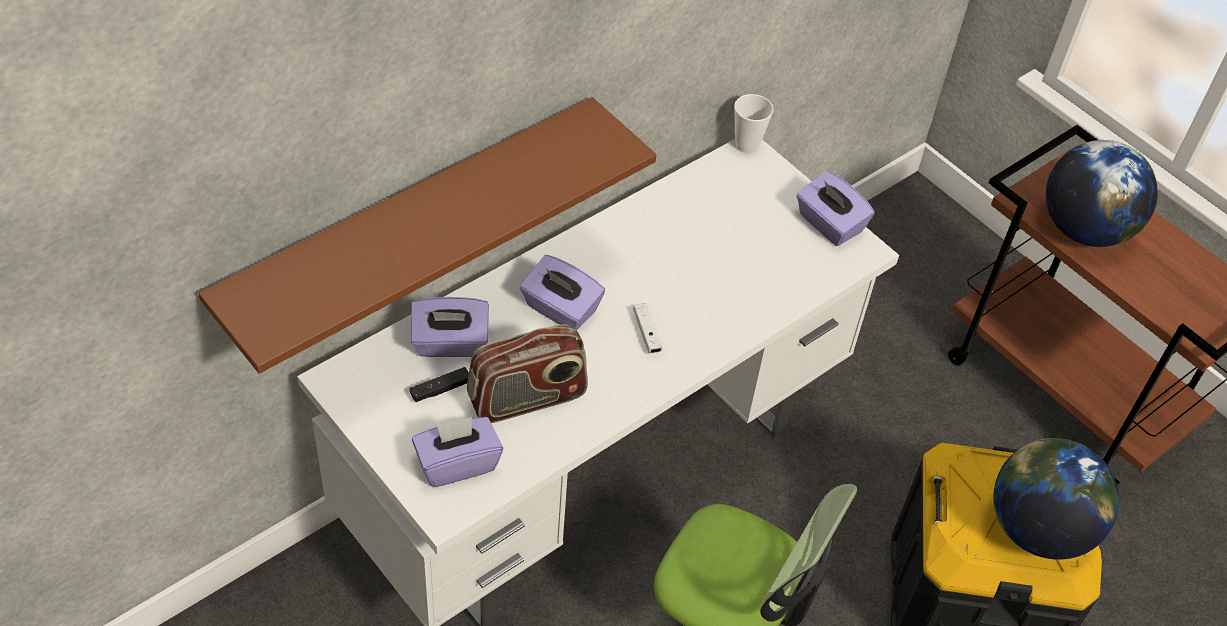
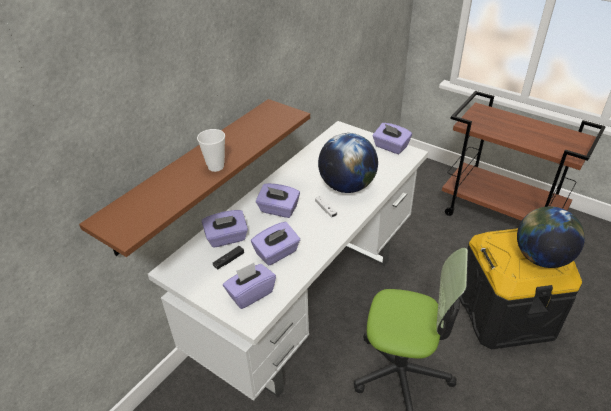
camera: 10 degrees left, 10 degrees down
(527, 398) = (277, 253): radio -> purple tissue box
(746, 145) = (338, 126): cup -> cup (216, 167)
(1084, 229) = (498, 128): globe -> globe (347, 186)

